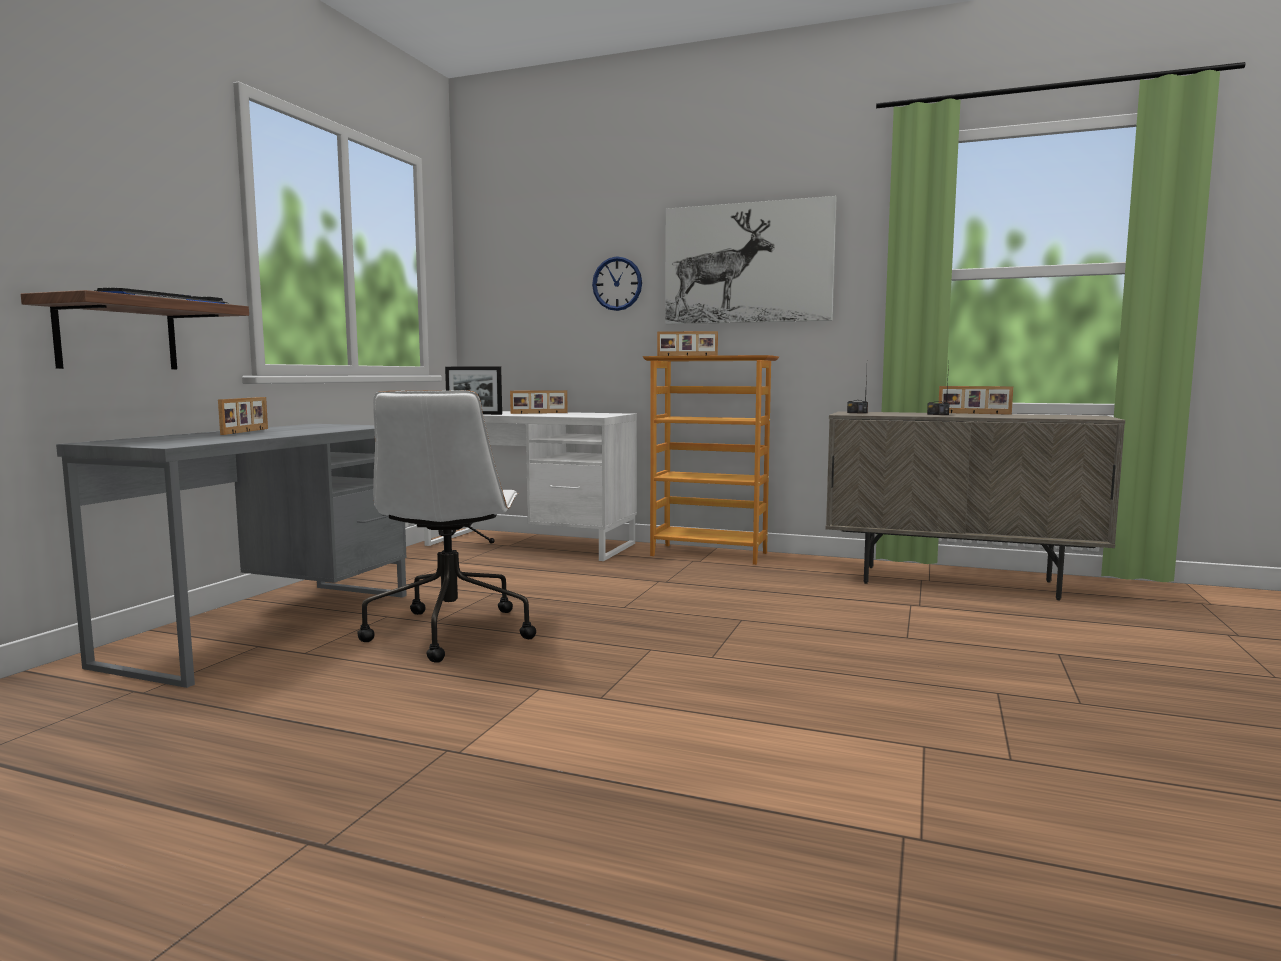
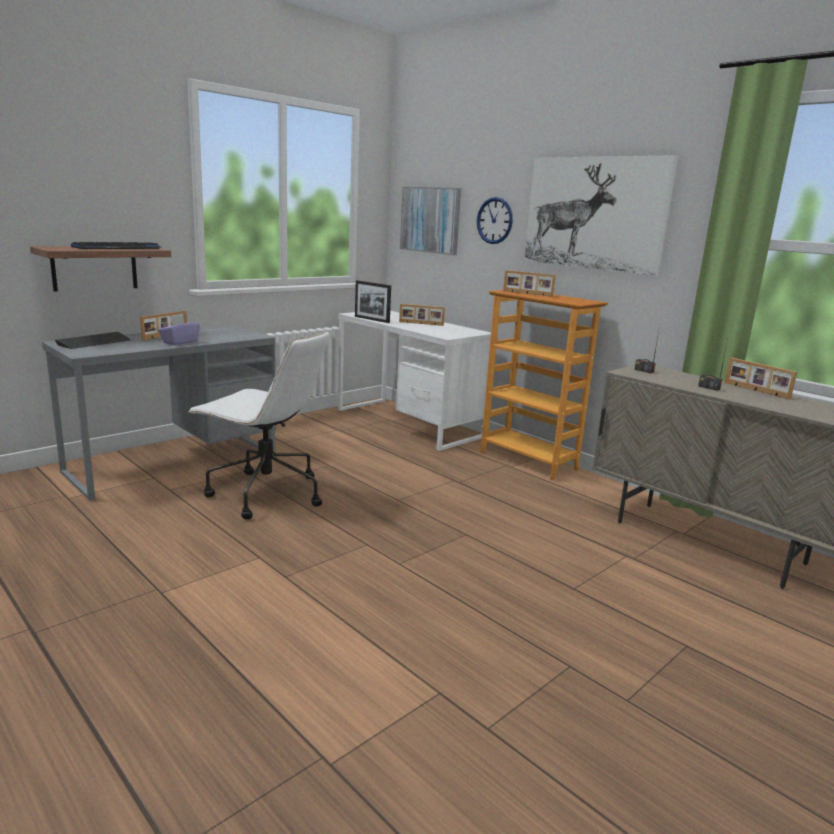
camera: 25 degrees right, 10 degrees up
(152, 439) = (94, 342): none -> keyboard
(286, 433) = (179, 342): none -> purple tissue box
(451, 631) = (265, 494): white office chair -> white office chair turned 90 degrees counterclockwise
(523, 292) = (430, 220): none -> picture

